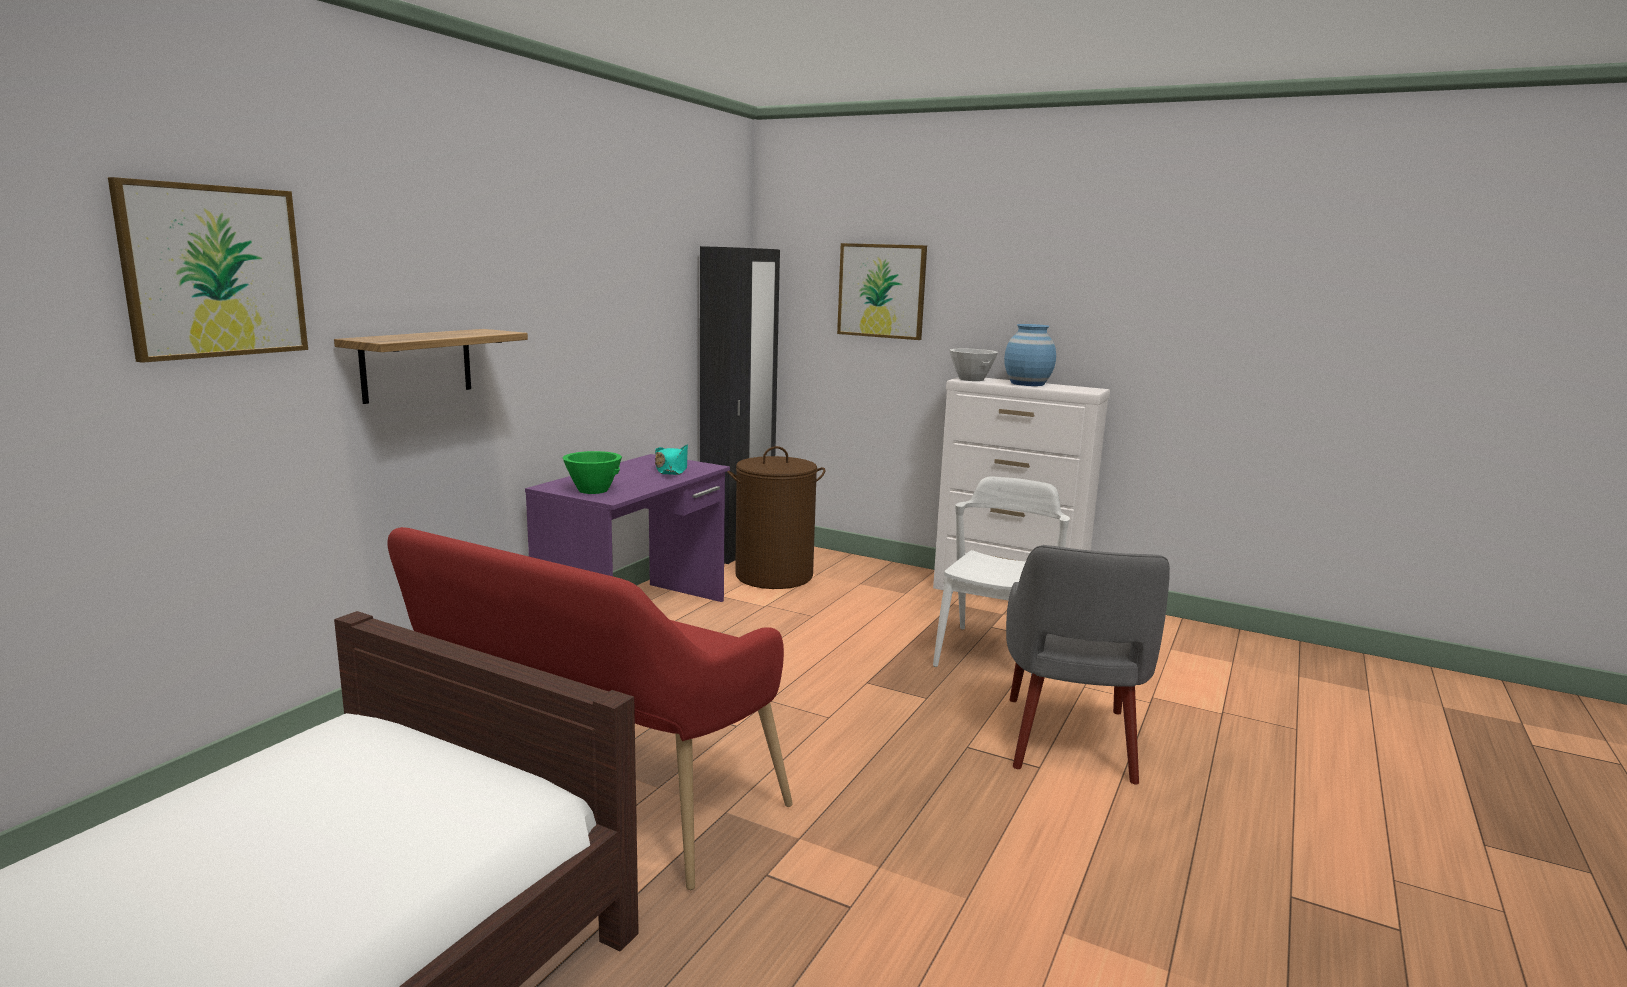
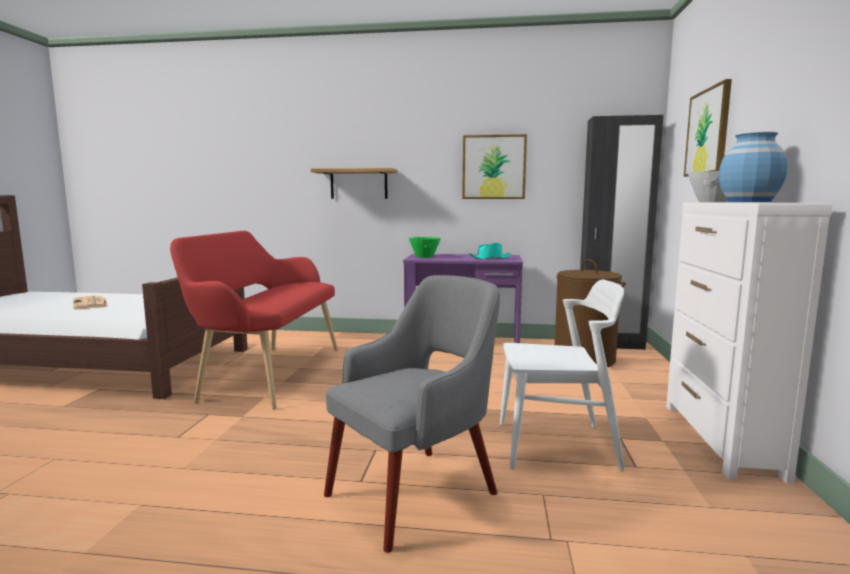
camera: 70 degrees right, 5 degrees down
(174, 913) = (90, 303): none -> newspaper
(214, 271) = (277, 143): picture -> picture (494, 167)
(1069, 741) = (416, 492): grey armchair -> grey armchair turned 150 degrees clockwise

